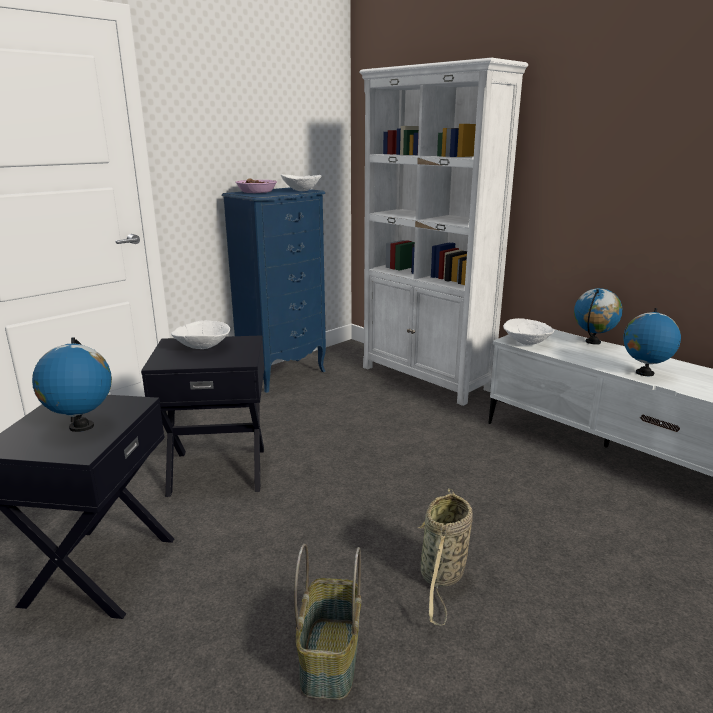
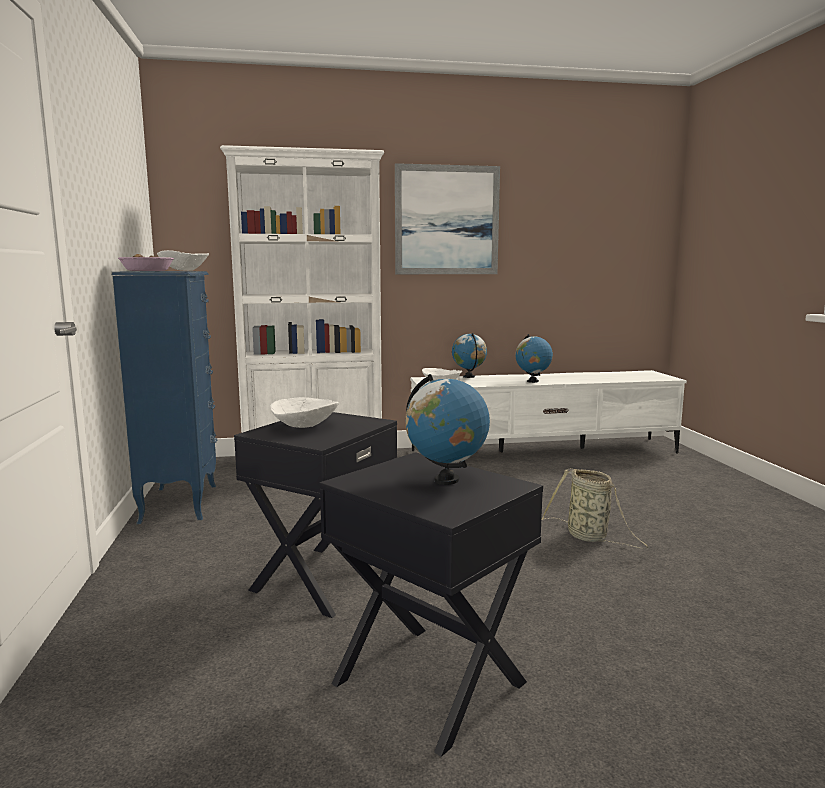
camera: 55 degrees left, 10 degrees down
(331, 658) = (647, 597): basket -> none
(606, 136) = (447, 220): none -> picture

